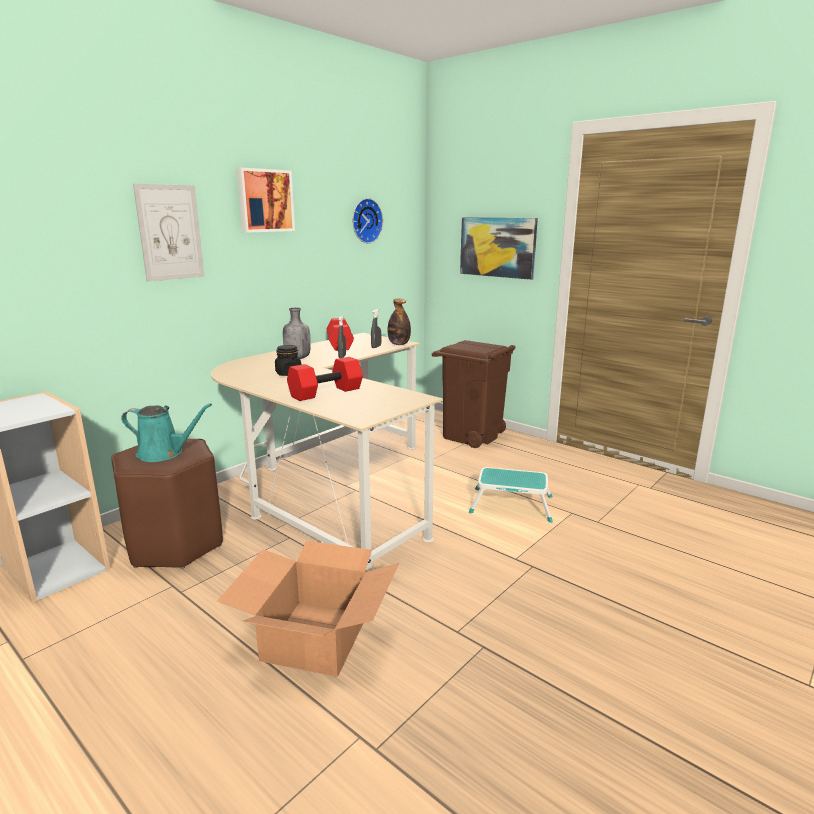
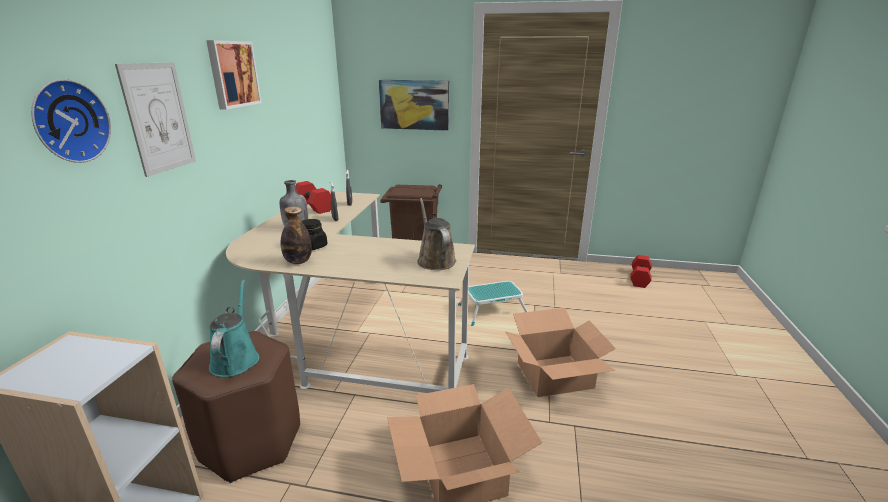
camera: 30 degrees left, 5 degrees up
(164, 453) = (236, 358): turquoise watering can -> turquoise watering can turned 75 degrees counterclockwise
(325, 393) = (378, 260): red dumbbell -> red dumbbell (640, 279)
(365, 221) = (304, 87): wall clock -> wall clock (68, 121)
(378, 403) = (435, 260): none -> brown watering can
(399, 344) = (365, 198): bottle -> bottle (298, 261)
(516, 591) = (555, 375): none -> cardboard box

